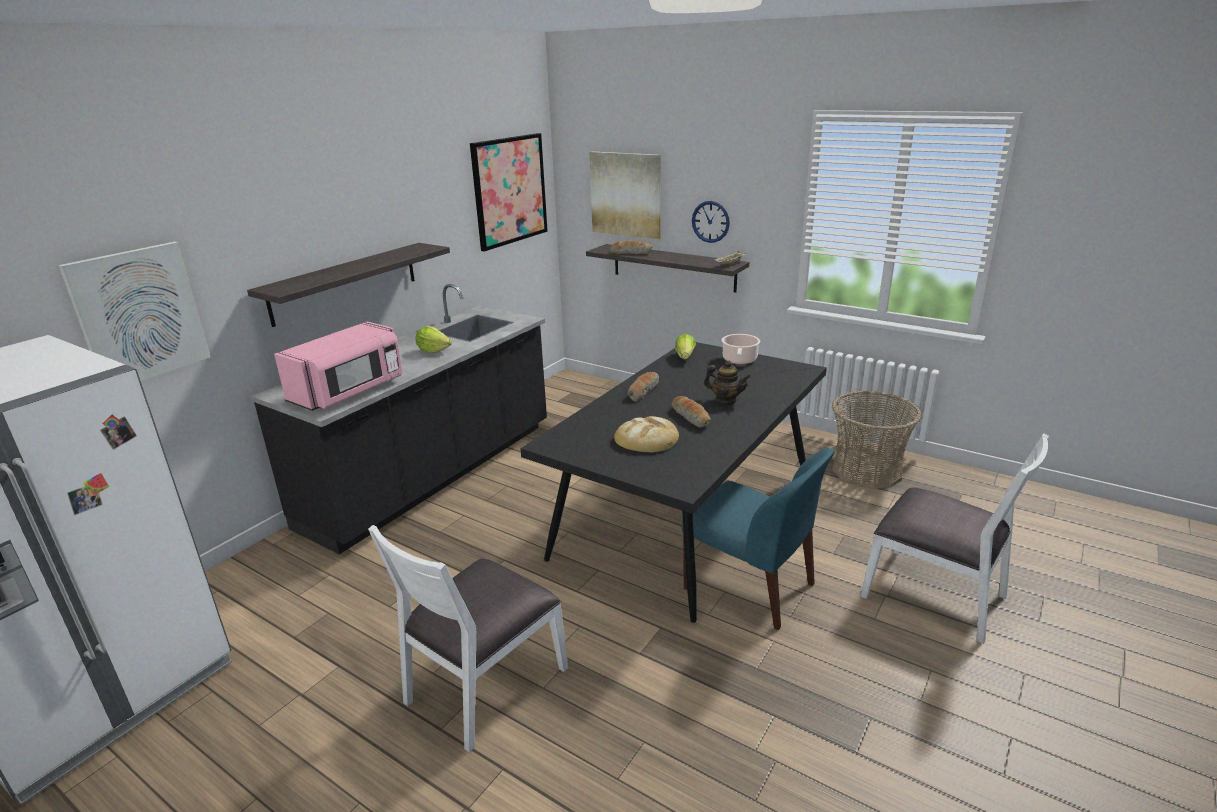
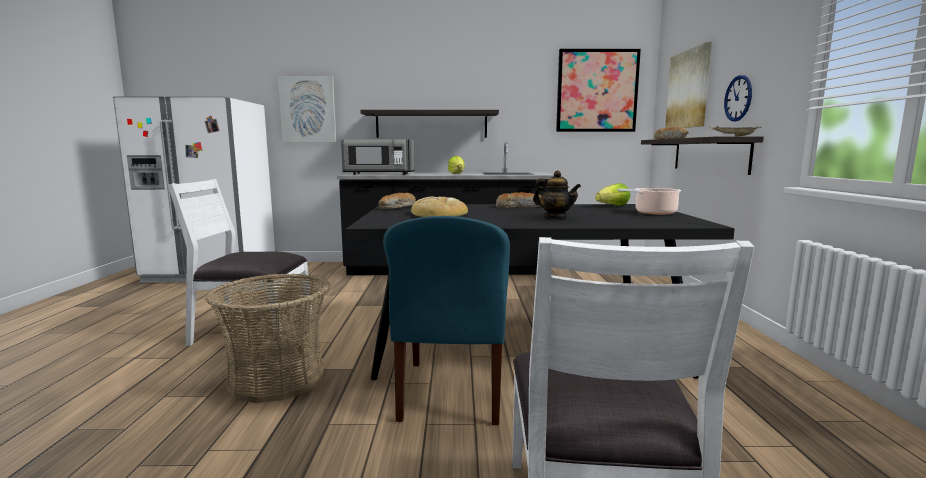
camera: 55 degrees right, 15 degrees down
(349, 391) = (378, 174): pink microwave -> grey microwave
(691, 417) = (499, 216): bread -> bread (398, 207)
(726, 400) = (555, 217): teapot -> teapot turned 45 degrees counterclockwise
(866, 470) = (797, 411): basket -> basket (277, 379)

